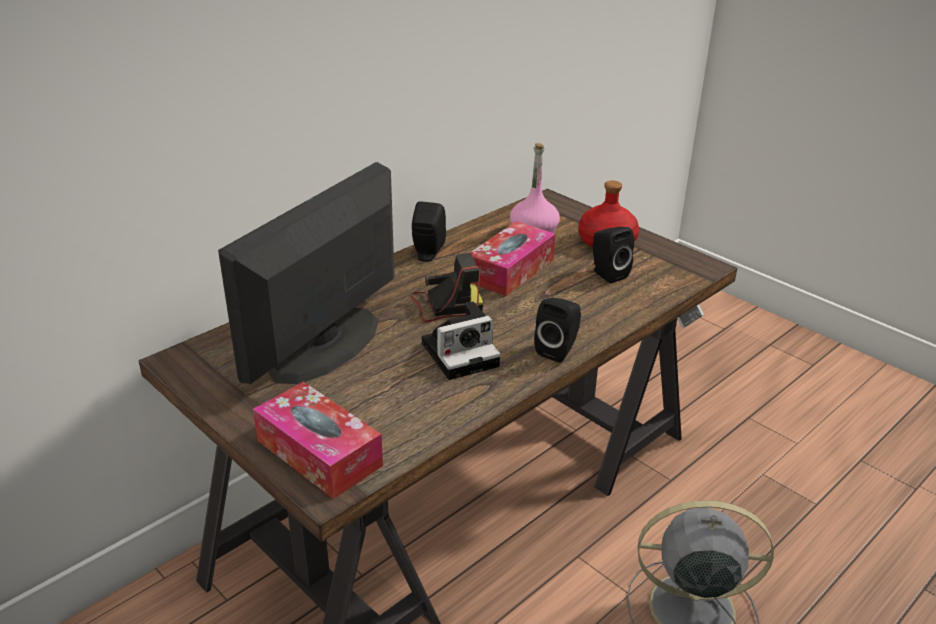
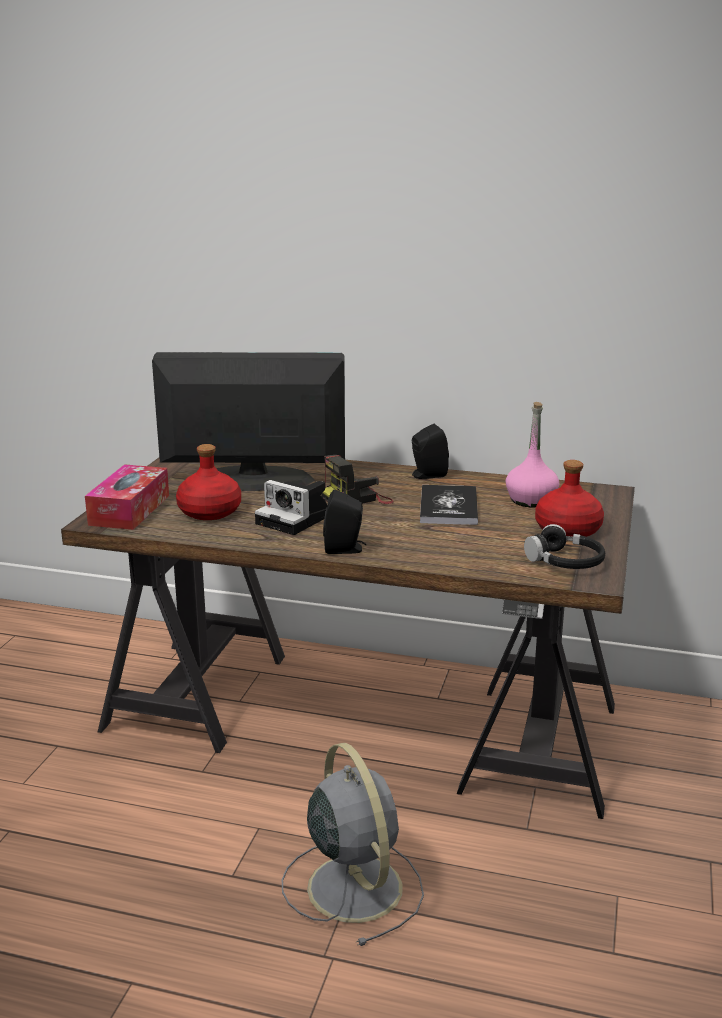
camera: 60 degrees right, 10 degrees down
(387, 398) = (210, 512): none -> red bottle
(445, 306) = (356, 499): camera -> camera turned 105 degrees clockwise
(510, 270) = (448, 507): tissue box -> book
(607, 274) = (504, 542): black speaker -> none
(664, 265) = (565, 561): none -> black headphones

